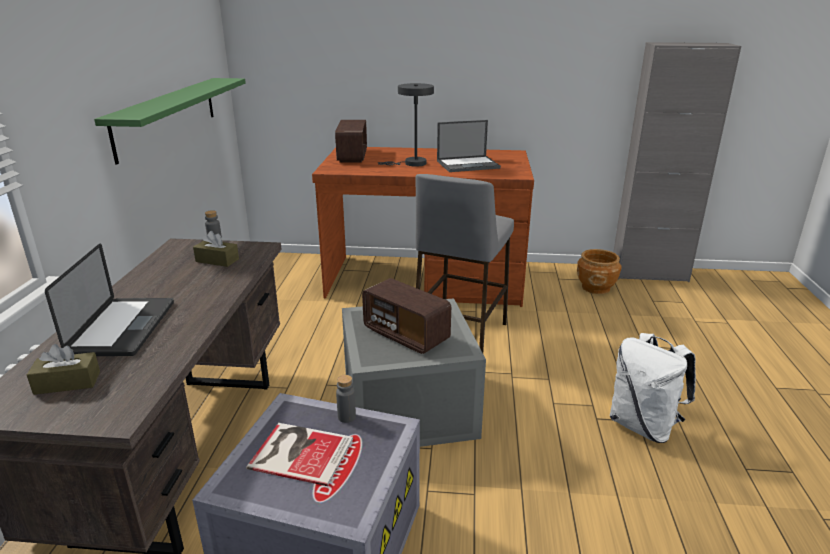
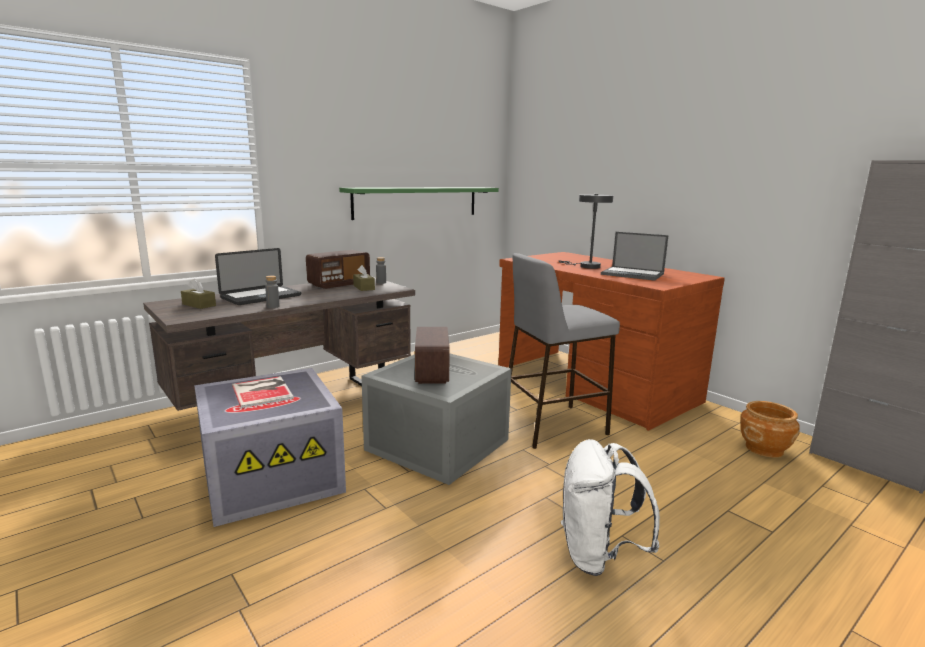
camera: 45 degrees right, 10 degrees down
(346, 417) = (313, 389): grey bottle -> grey bottle (273, 306)
(352, 156) = (555, 256): radio -> radio (339, 284)

